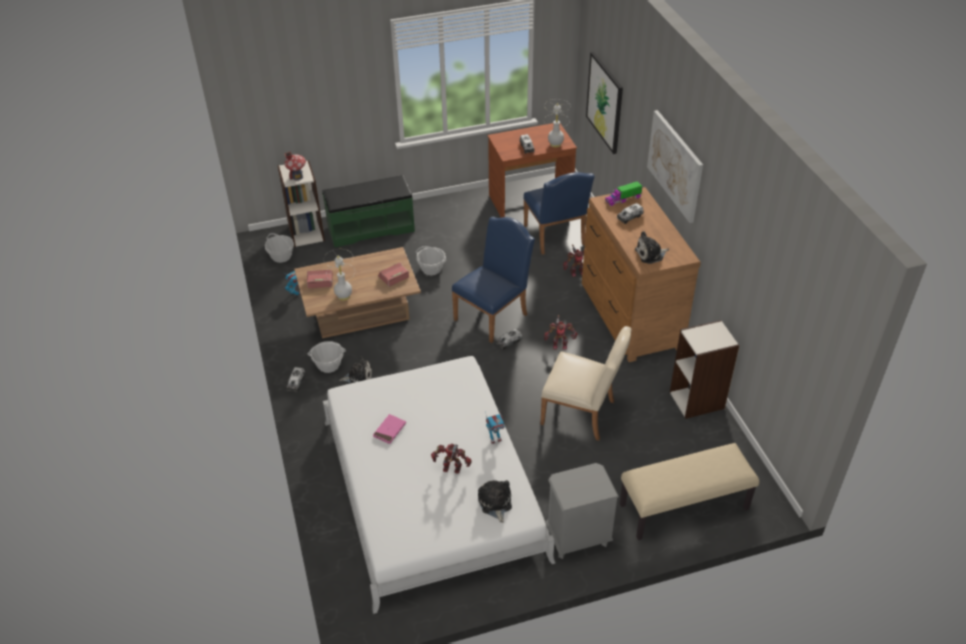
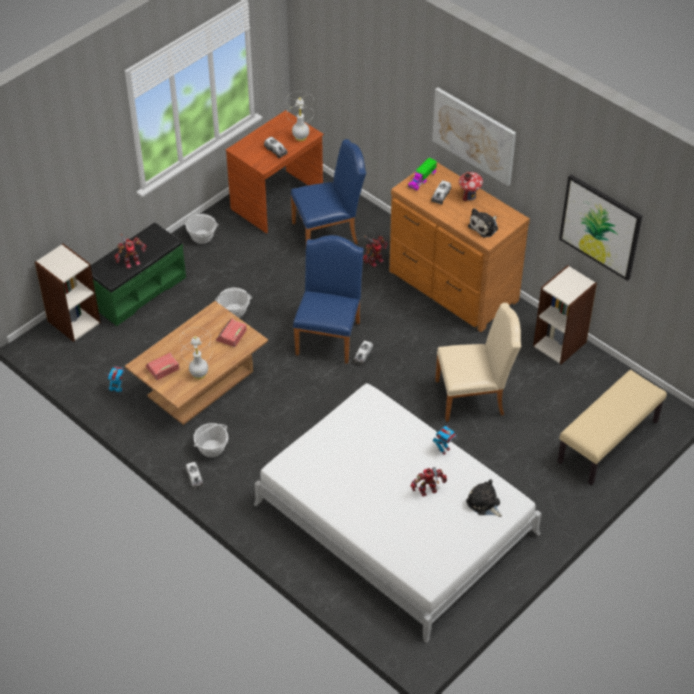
camera: 30 degrees left, 5 degrees up
(281, 256) = (69, 357): basket -> basket (202, 236)
(297, 177) = (68, 267): toy house -> toy house (469, 196)
(358, 377) = (250, 448): plush toy -> none
(389, 430) = (348, 481): pink book -> none
(555, 237) = (329, 232): blue chair -> blue chair turned 60 degrees counterclockwise
(559, 344) = (410, 340): toy robot -> toy robot (131, 262)
(577, 538) = (543, 505): grey nightstand -> none
(605, 102) = (346, 82): picture -> picture (600, 226)

